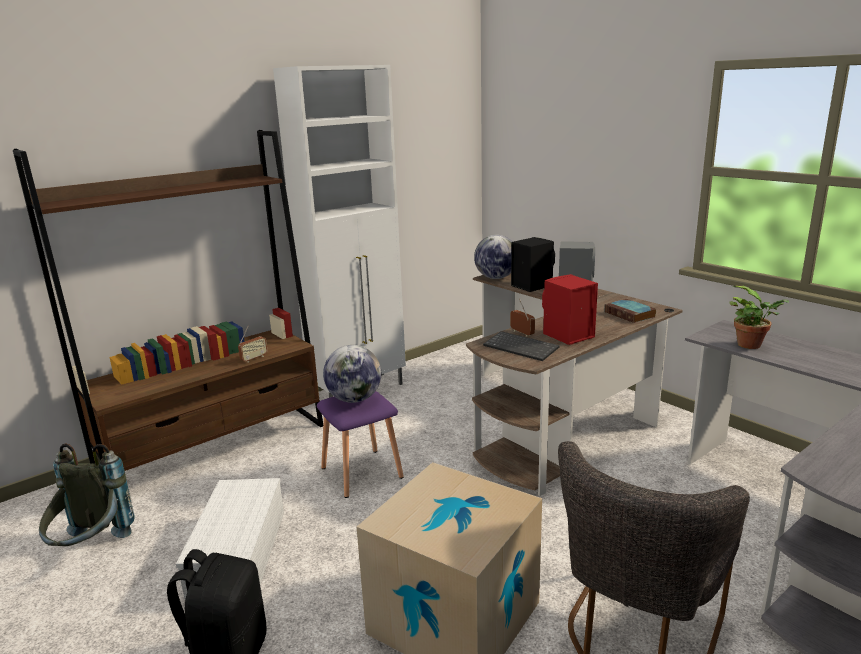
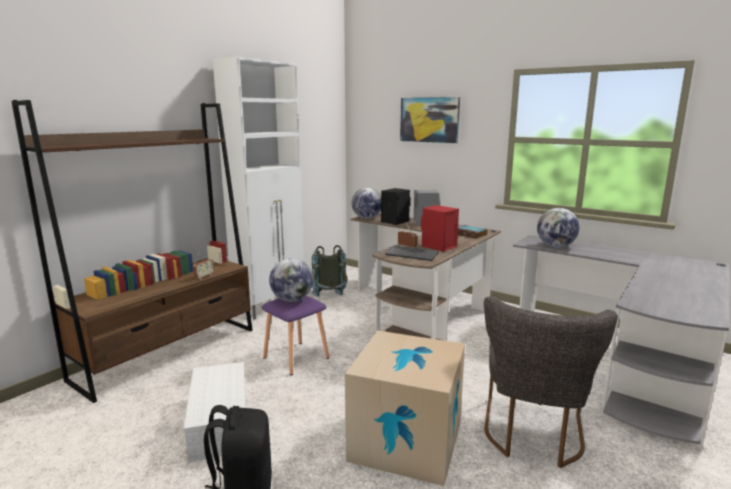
camera: 15 degrees left, 5 degrees down
(91, 549) = (86, 436): grey backpack -> grey backpack (330, 299)
(591, 136) = (429, 120): none -> picture
(752, 345) = (555, 246): potted plant -> globe

